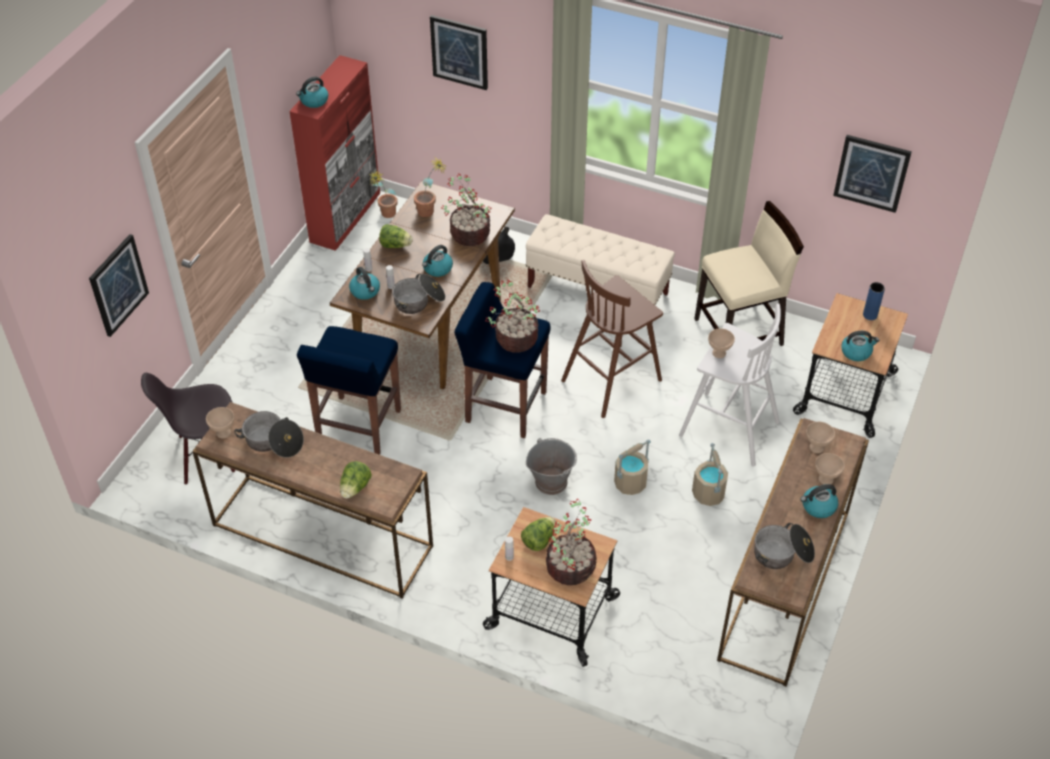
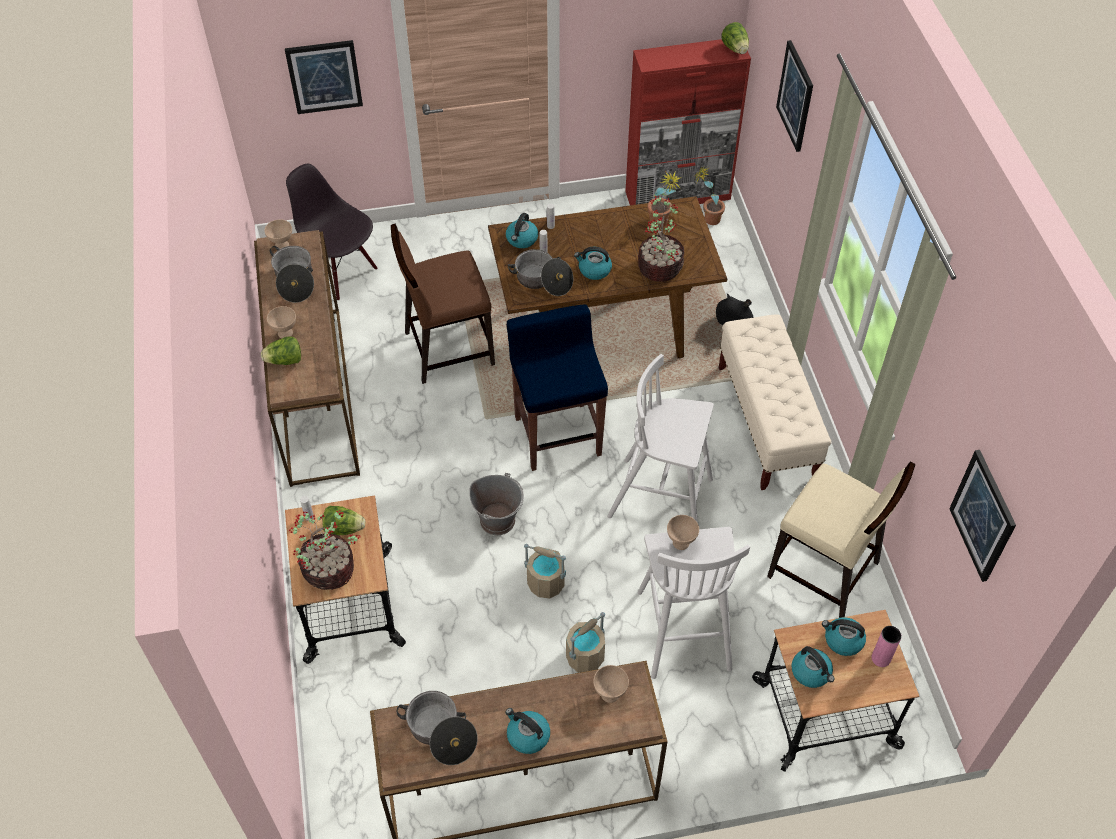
camera: 55 degrees right, 5 degrees up
(314, 101) = (662, 56): kettle -> kettle (842, 640)
(358, 427) = (448, 348): blue stool -> brown chair
(395, 245) = (596, 226): lettuce -> lettuce (735, 49)
(515, 339) = (560, 373): potted plant -> none
(613, 379) = (663, 498): brown stool -> white stool
(825, 479) = (571, 724): beige bowl -> beige bowl (285, 333)
(870, 315) = (880, 658): blue vase -> pink vase

